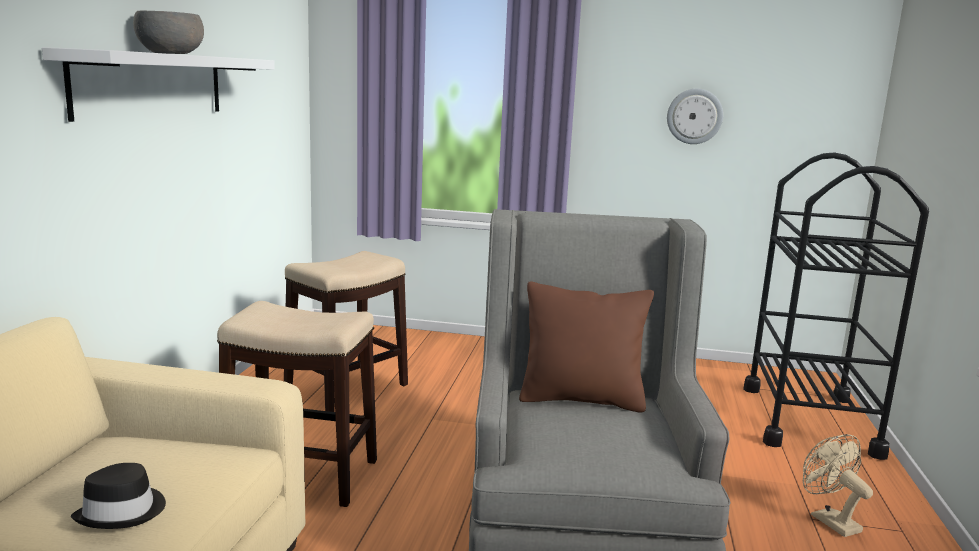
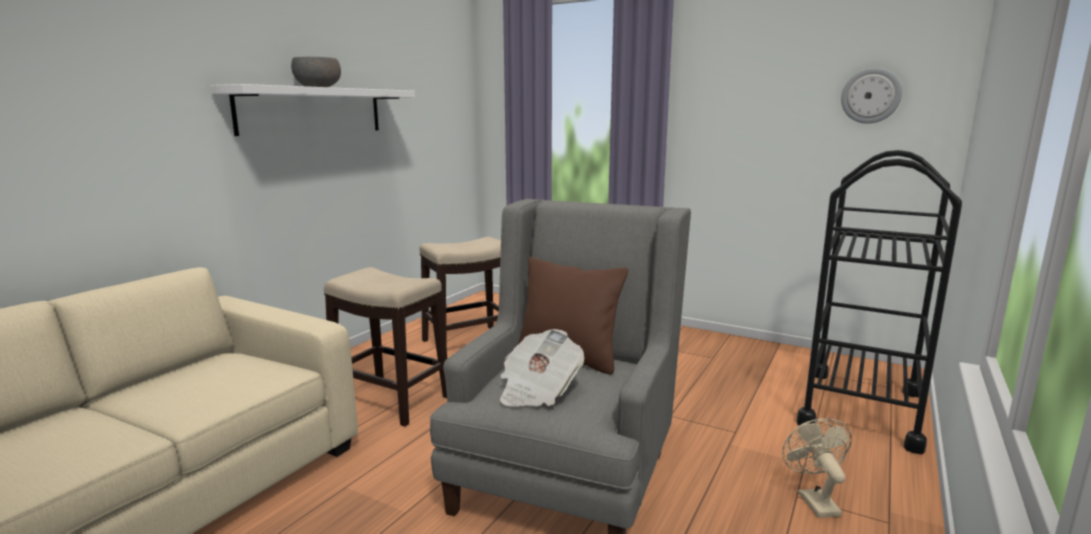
camera: 20 degrees right, 0 degrees up
(123, 512) = (183, 399): black hat -> none
(587, 440) = (538, 390): none -> newspaper
(694, 116) = (778, 122): wall clock -> wall clock (871, 96)

